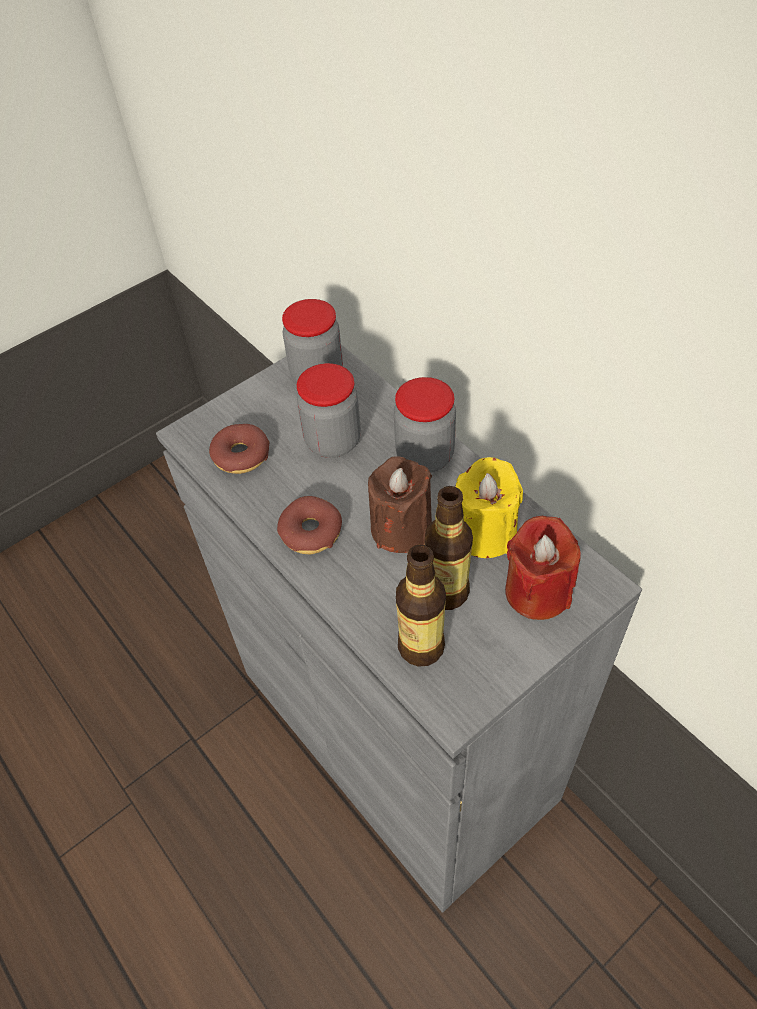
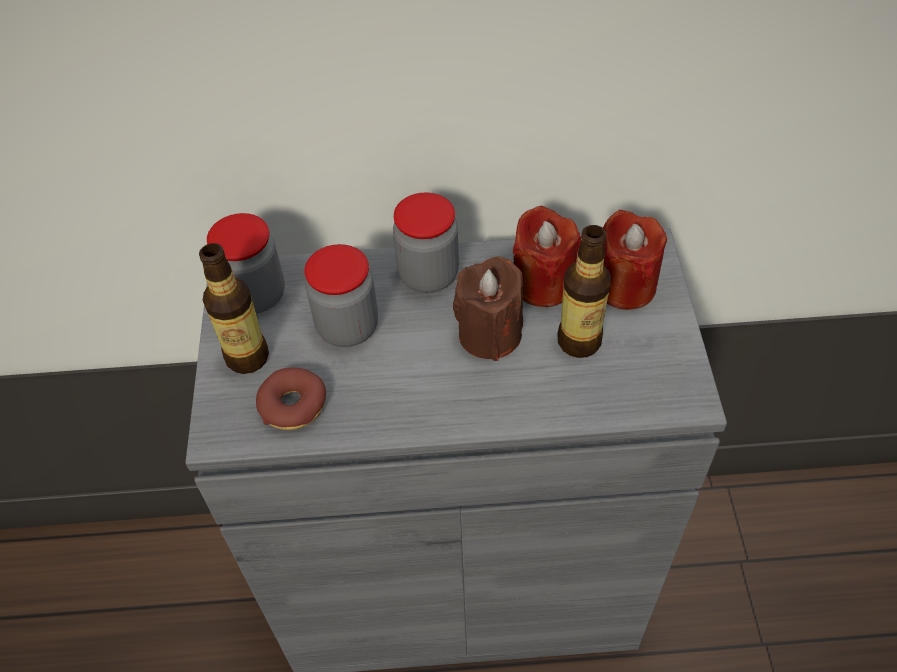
camera: 55 degrees left, 0 degrees up
(311, 532) = (435, 399): donut -> none
(421, 647) = (618, 388): bottle -> bottle (247, 357)
(485, 533) = (543, 284): yellow candle -> red candle

